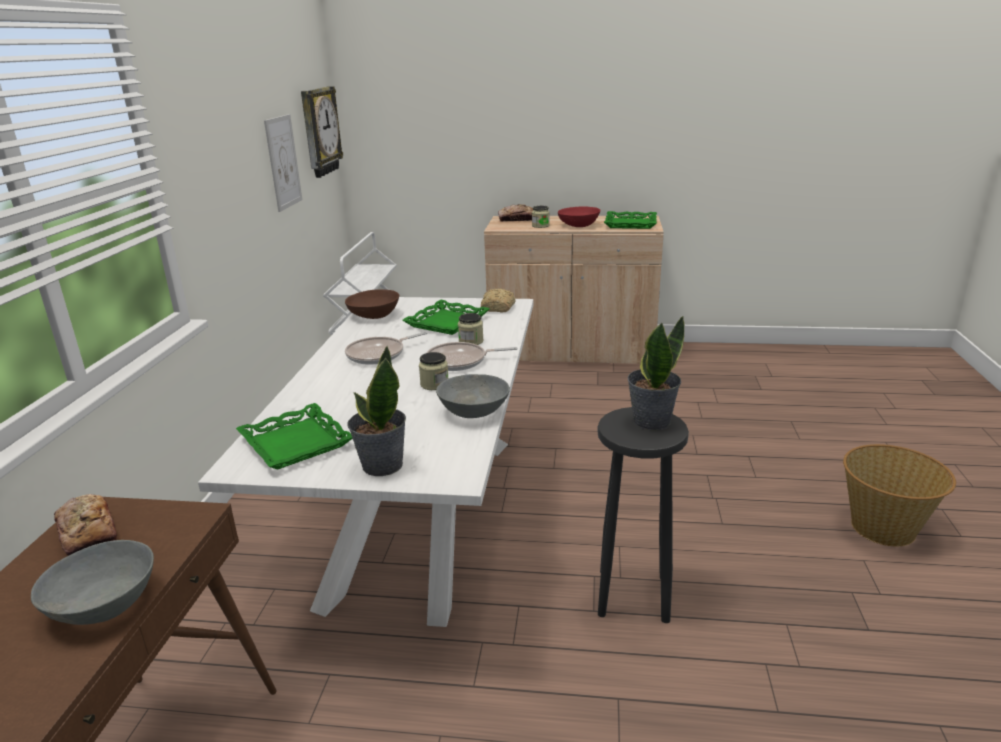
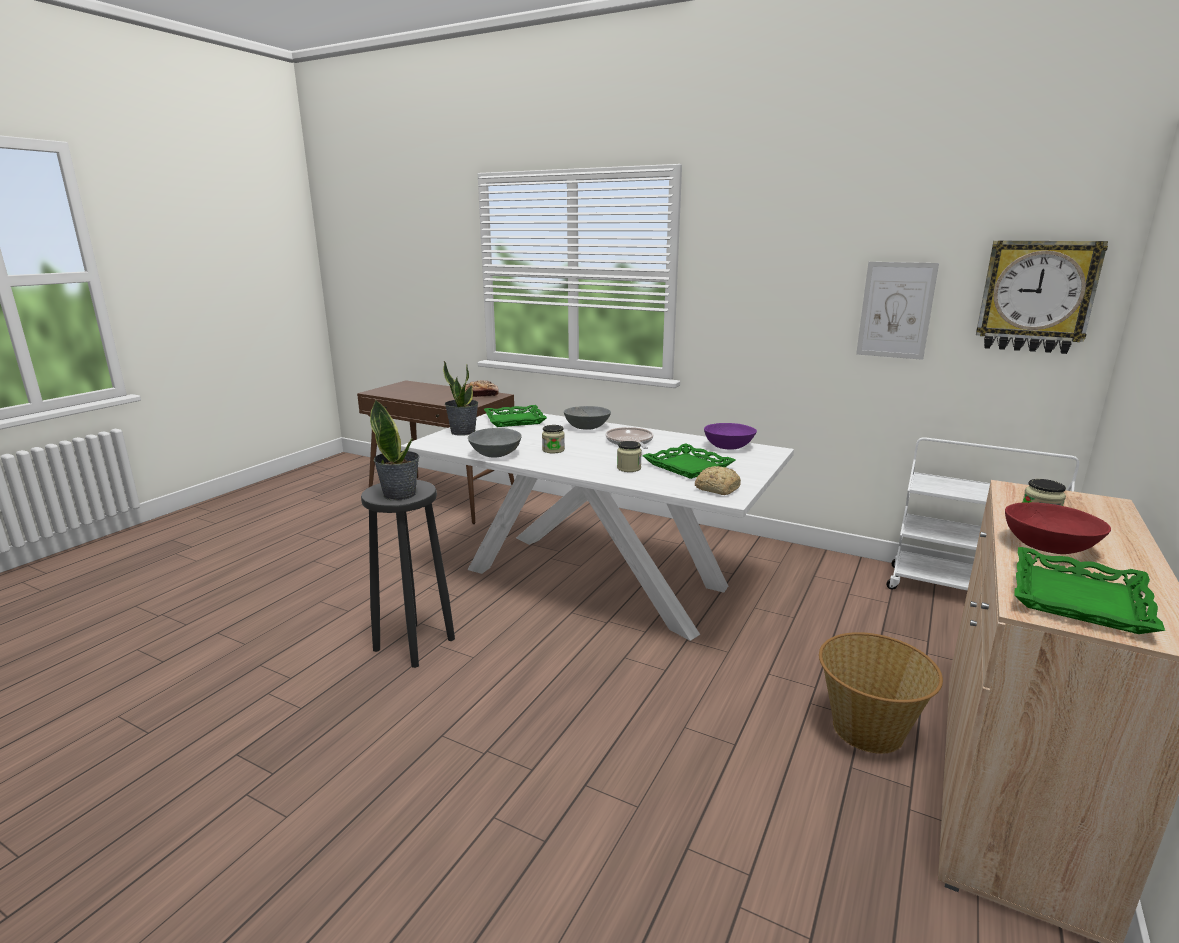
camera: 110 degrees right, 5 degrees down
(105, 604) = (427, 398): grey bowl -> grey bowl (587, 427)
(374, 315) = (729, 447): brown bowl -> purple bowl
(460, 361) = (587, 460): frying pan -> none
(517, 219) = (1098, 510): bread -> none
(884, 528) = (295, 885): basket -> basket (867, 730)

